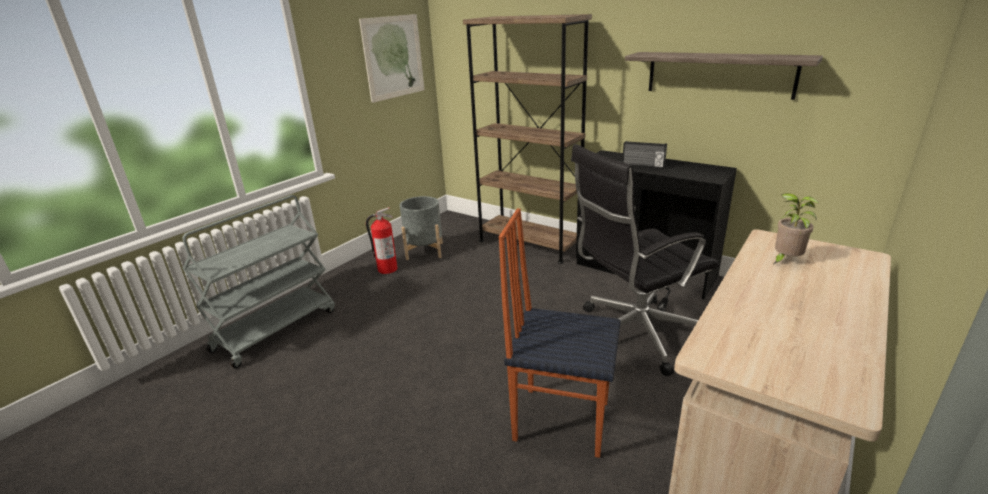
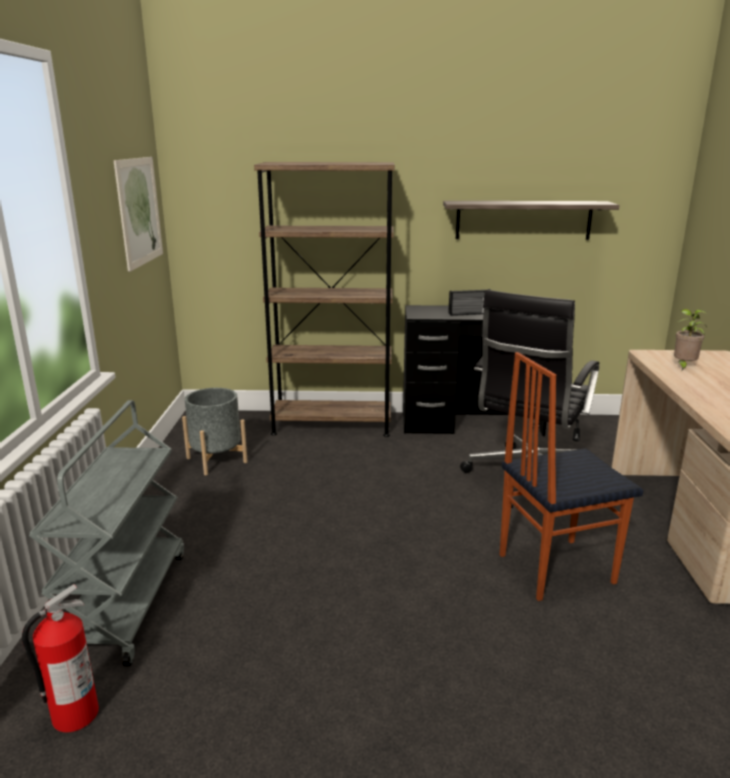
camera: 35 degrees left, 5 degrees down
(387, 269) = (193, 491): fire extinguisher -> fire extinguisher (74, 715)

